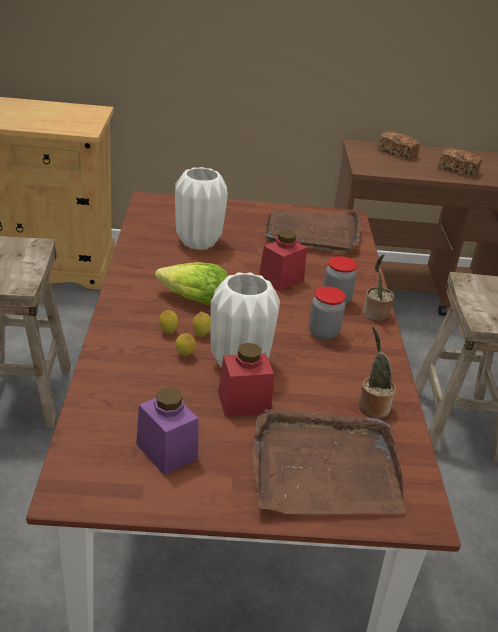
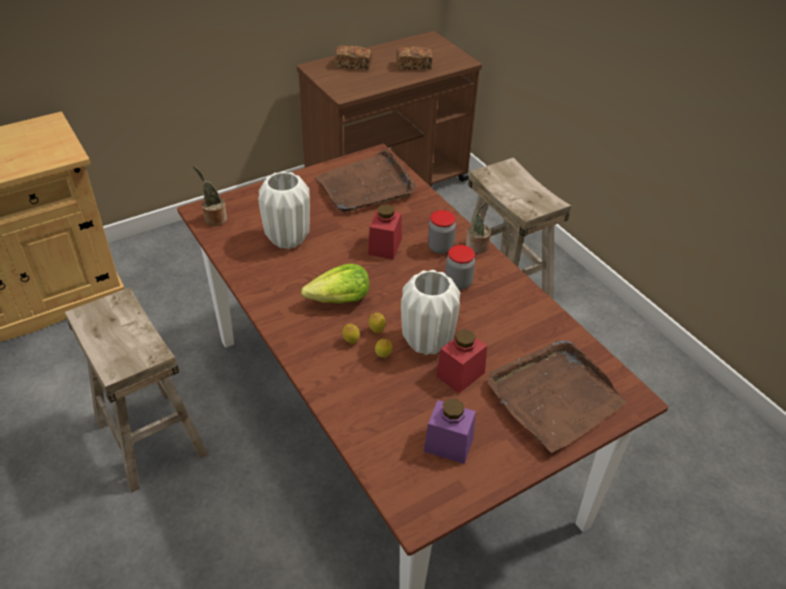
camera: 30 degrees left, 10 degrees up
(372, 406) = (540, 330): potted plant -> potted plant (214, 219)

